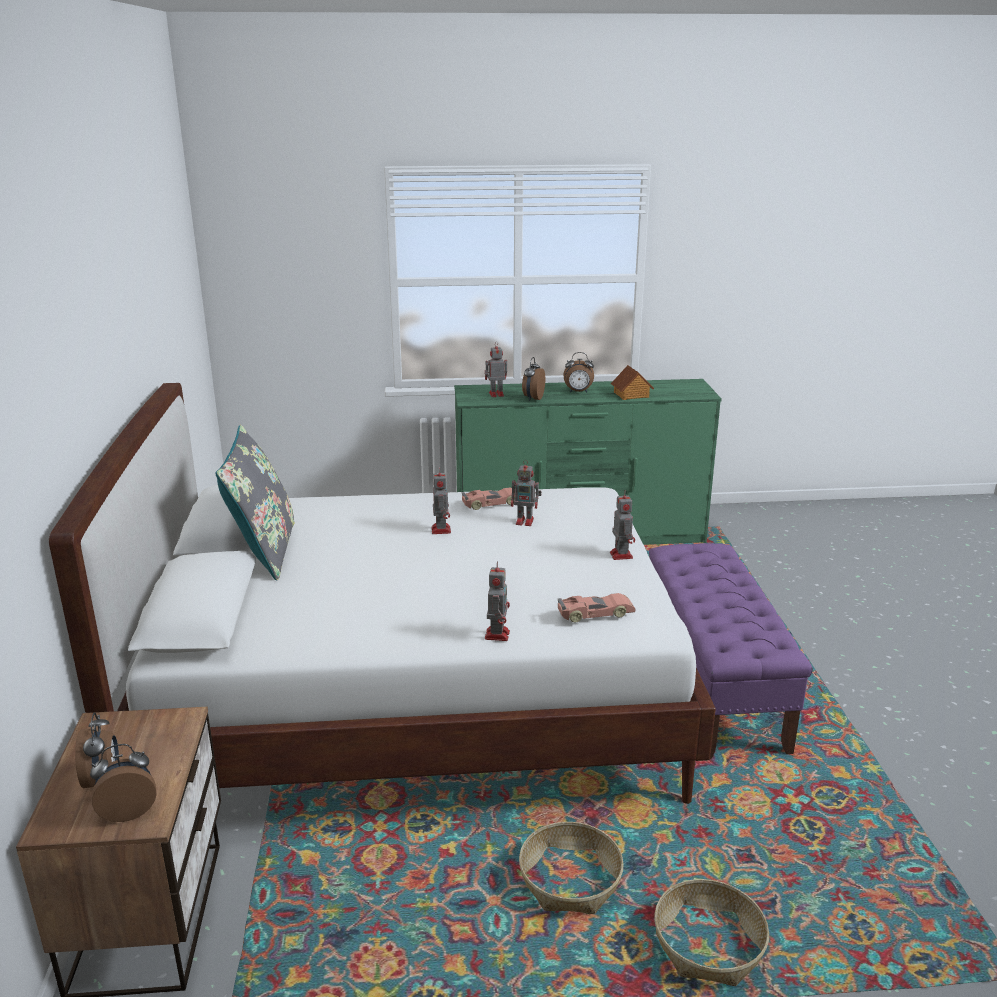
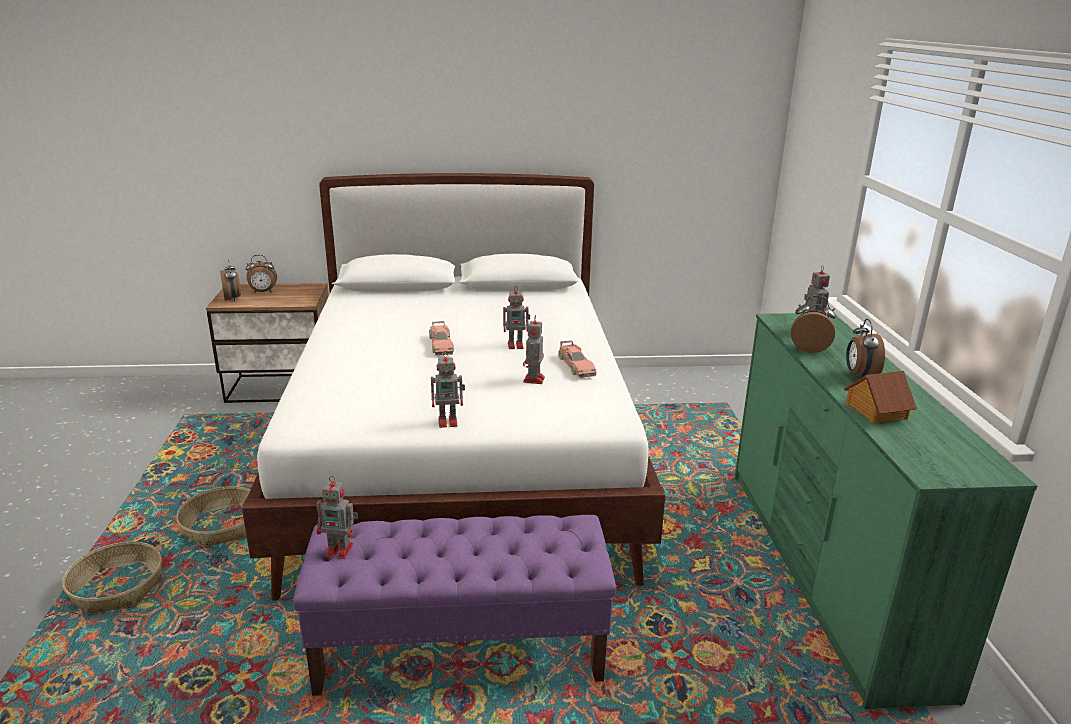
camera: 90 degrees right, 0 degrees up
(264, 551) = (484, 293): grey pillow -> none
(497, 634) = (323, 363): toy robot -> toy robot (341, 550)
(595, 613) = (329, 398): toy car -> toy car (441, 345)

